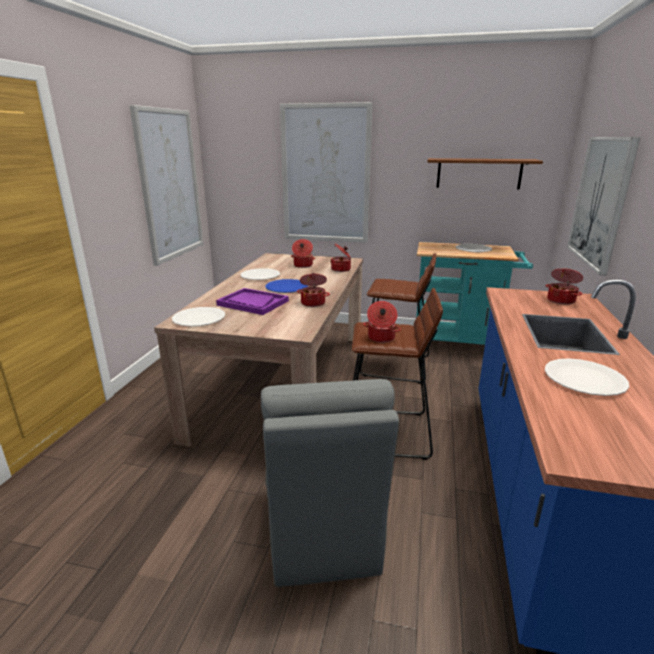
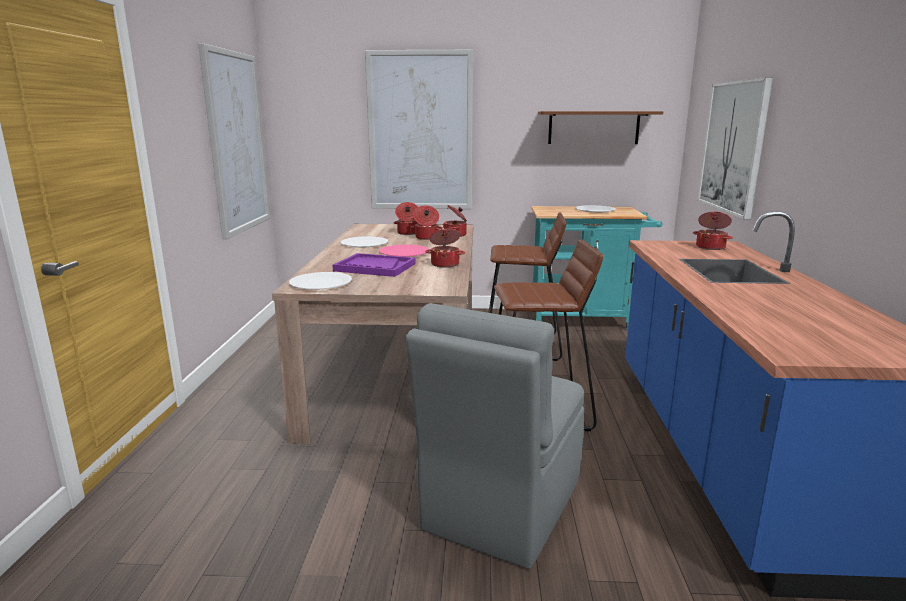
camera: 10 degrees left, 5 degrees down
(286, 287) = (404, 252): blue plate -> pink plate
(321, 530) = (500, 508): grey chair -> grey chair turned 45 degrees clockwise
(381, 338) = (532, 294): cooking pot -> cooking pot (426, 238)
(584, 379) = (768, 302): white plate -> none

